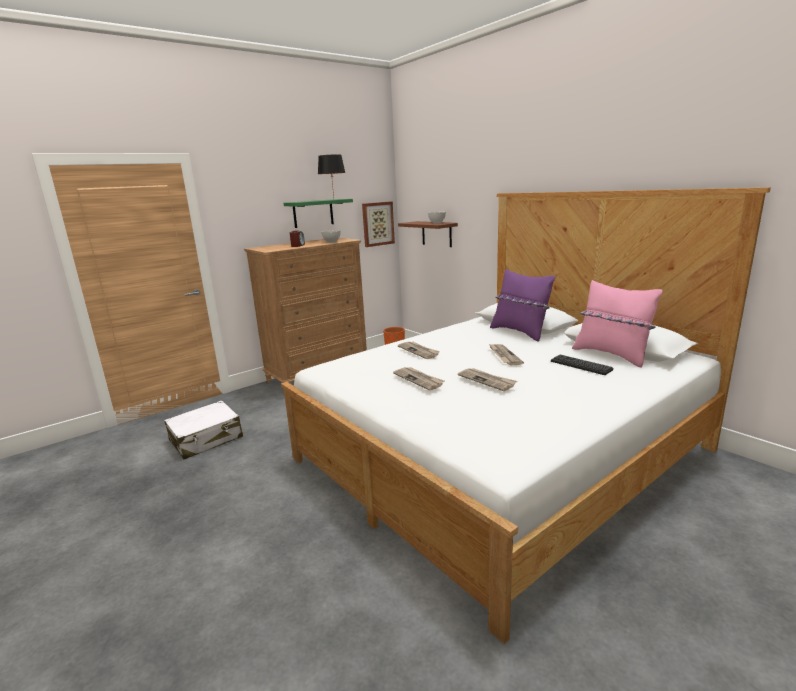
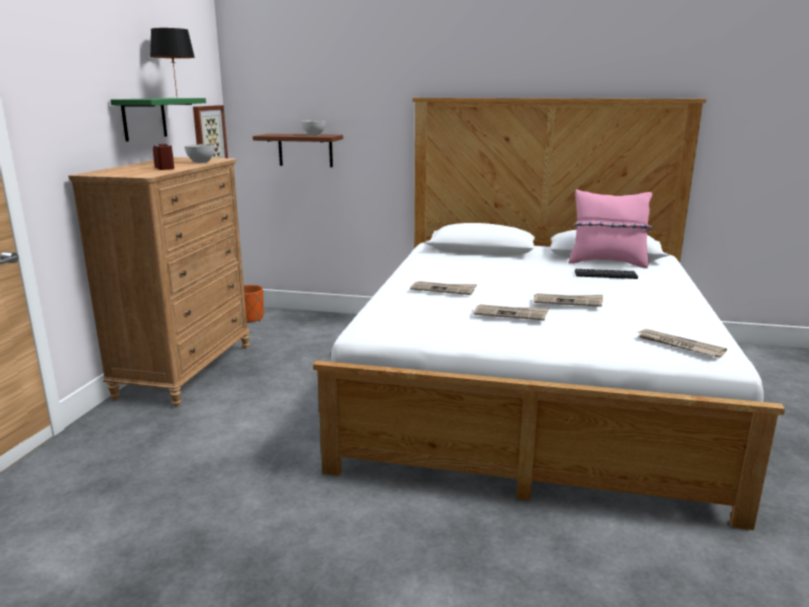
camera: 40 degrees left, 0 degrees up
(206, 439) = (141, 501): white suitcase -> none
(504, 356) = (531, 279): newspaper -> newspaper (679, 345)
(520, 332) = (493, 257): purple pillow -> none

